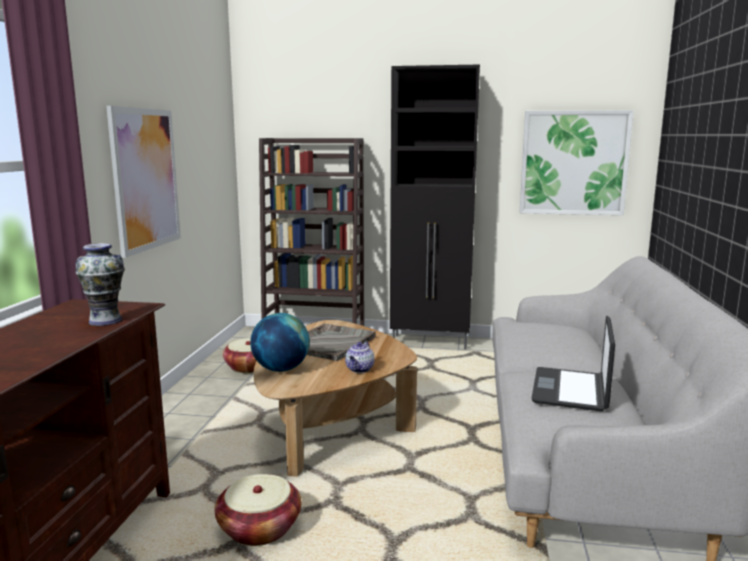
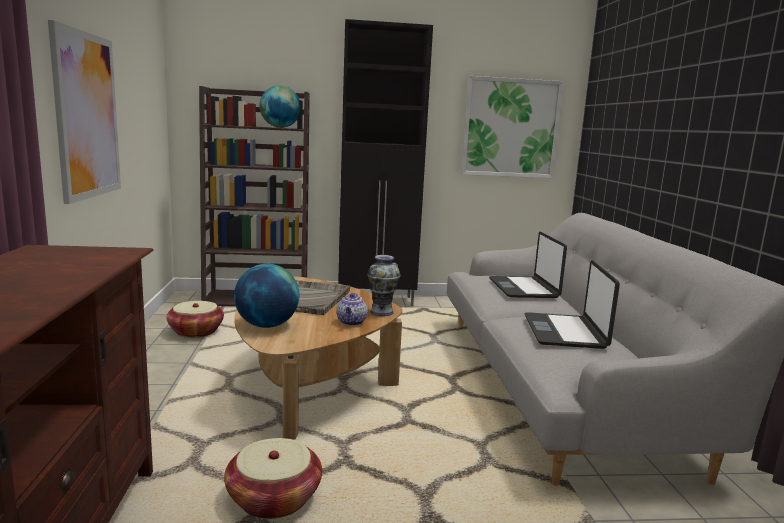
camera: 15 degrees left, 0 degrees up
(105, 321) = (93, 265): vase -> vase (381, 312)
(334, 173) = (280, 127): none -> globe
(558, 339) = (524, 288): none -> laptop

